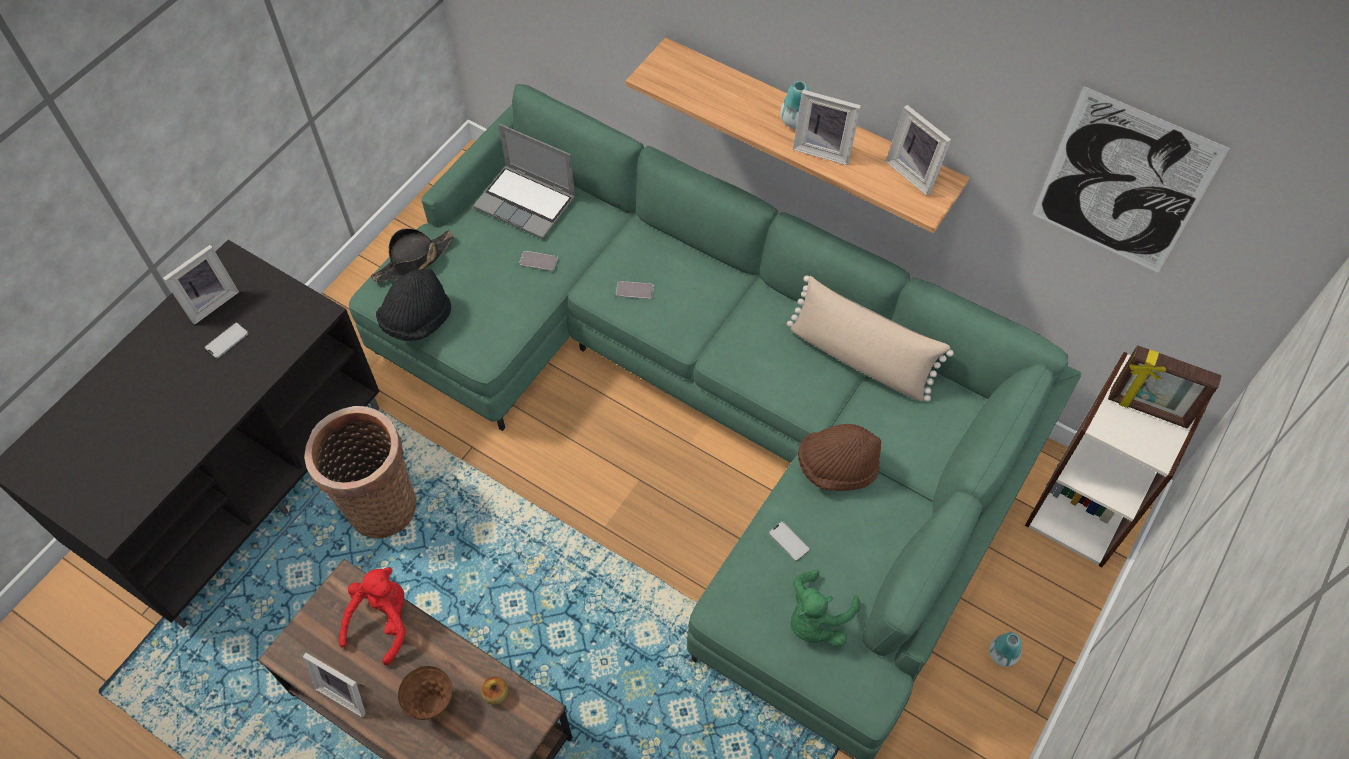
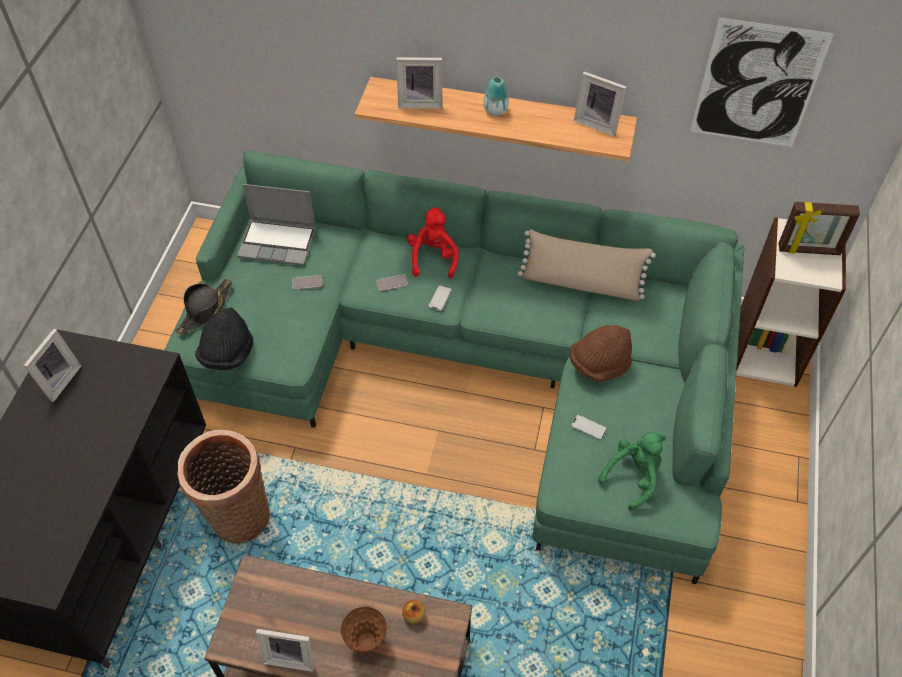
camera: 20 degrees left, 5 degrees down
(227, 341) = (87, 406): phone -> phone (440, 298)
(382, 620) = (296, 591): red plush toy -> red plush toy (433, 258)
(816, 620) = (633, 477): green plush toy -> green plush toy turned 150 degrees counterclockwise
(823, 148) = (525, 123): picture frame -> picture frame (420, 102)
(1002, 654) = (756, 469): vase -> none

